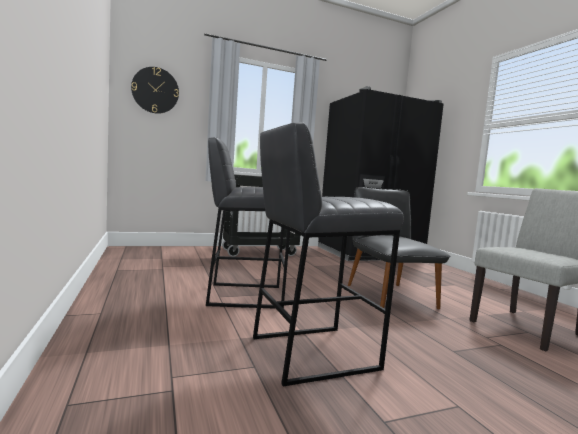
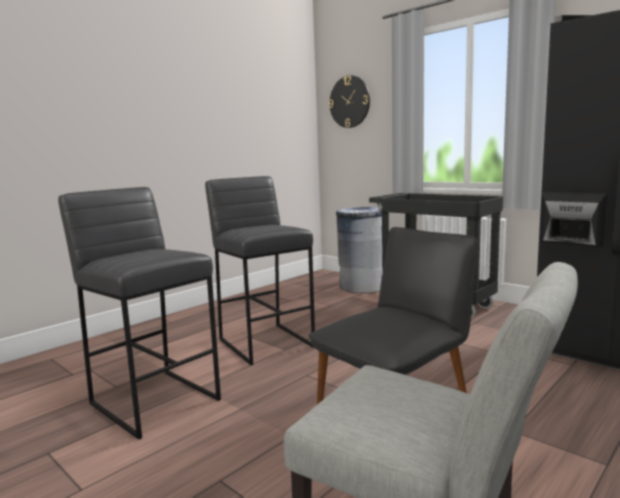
camera: 65 degrees right, 5 degrees up
(185, 251) = (363, 286): none -> grey trash can

